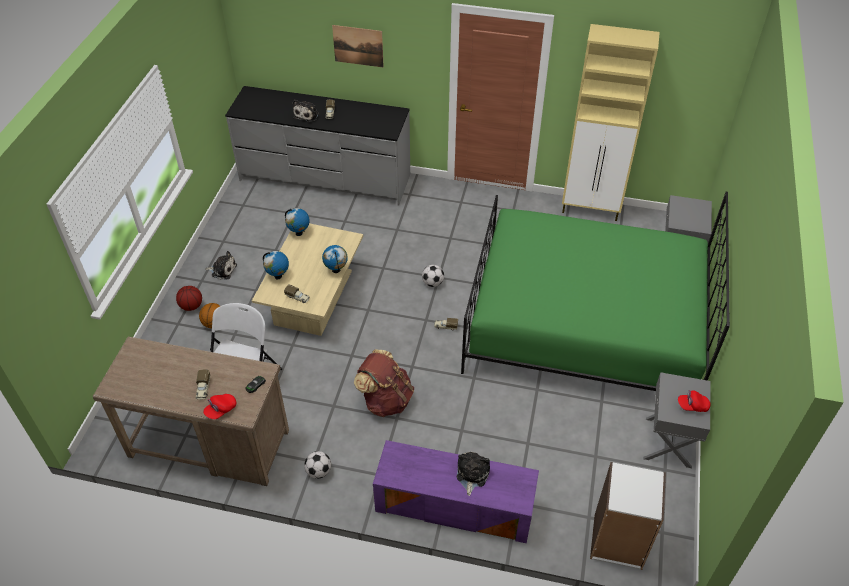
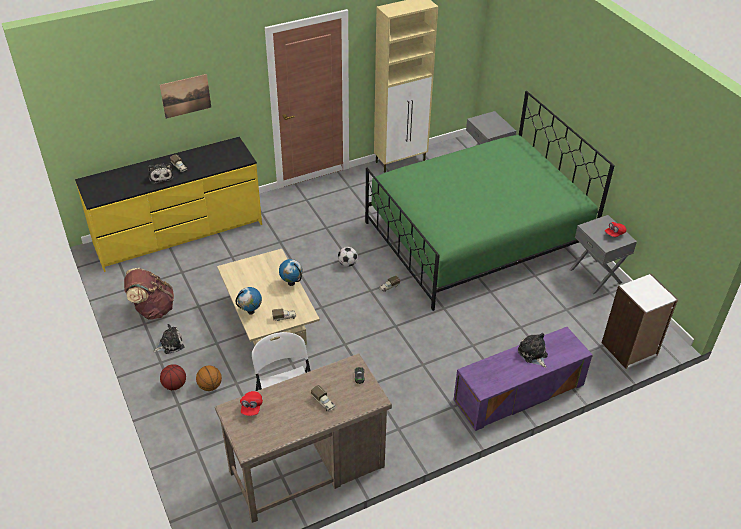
camera: 40 degrees left, 5 degrees down
(221, 410) = (354, 407): red cap -> red cap (251, 407)
(299, 233) = (230, 273): globe -> none
(319, 471) = (409, 432): football -> none
(325, 178) = (178, 234): grey dresser -> yellow dresser
(386, 399) = (402, 357): brown backpack -> brown backpack (152, 309)

